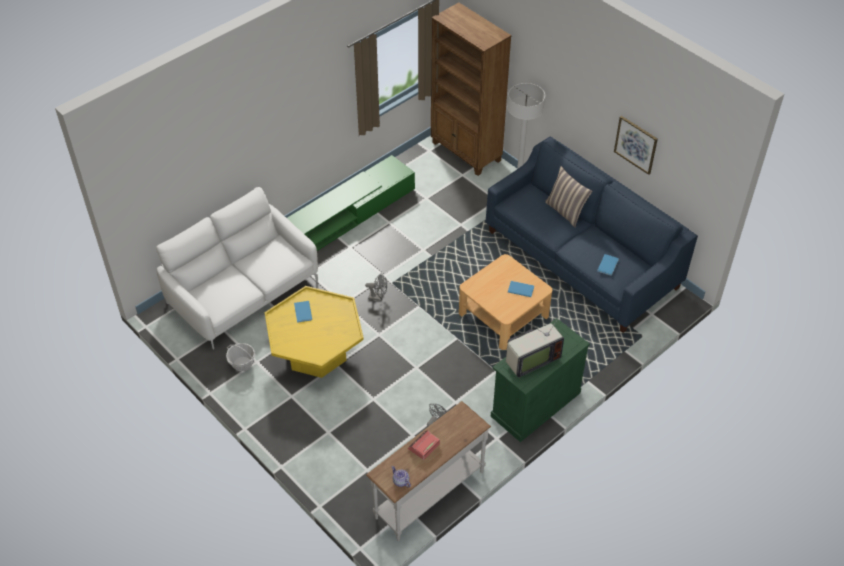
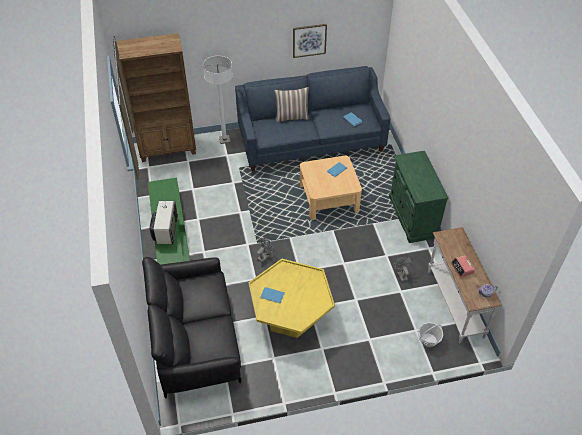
camera: 60 degrees left, 0 degrees up
(242, 364) = (269, 368): basket -> basket (428, 340)
(243, 292) = (195, 338): white sofa -> black sofa
(530, 360) = (421, 182): television -> television (165, 231)

